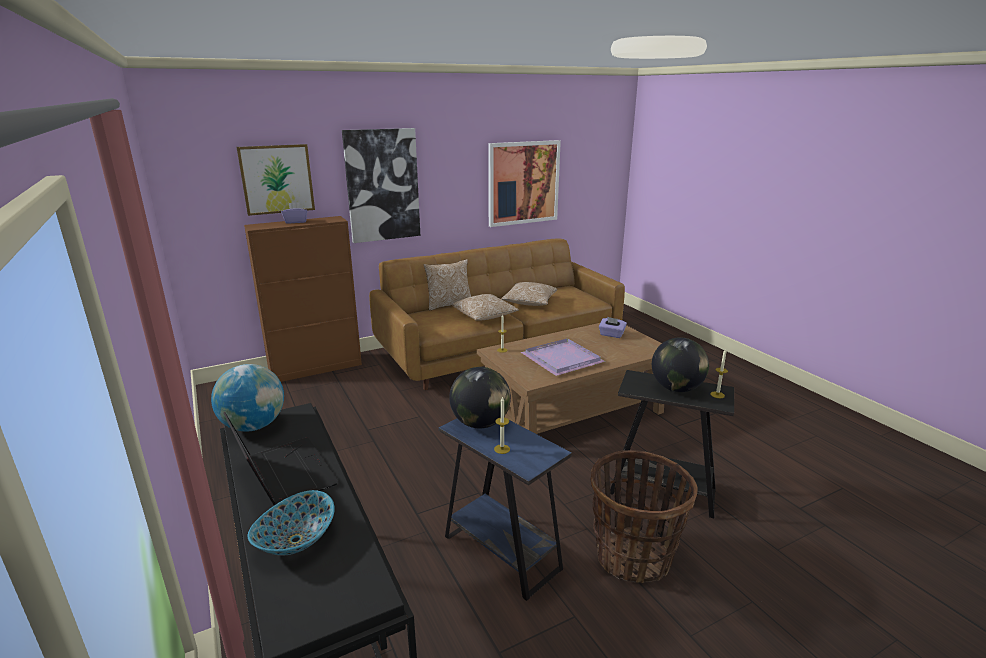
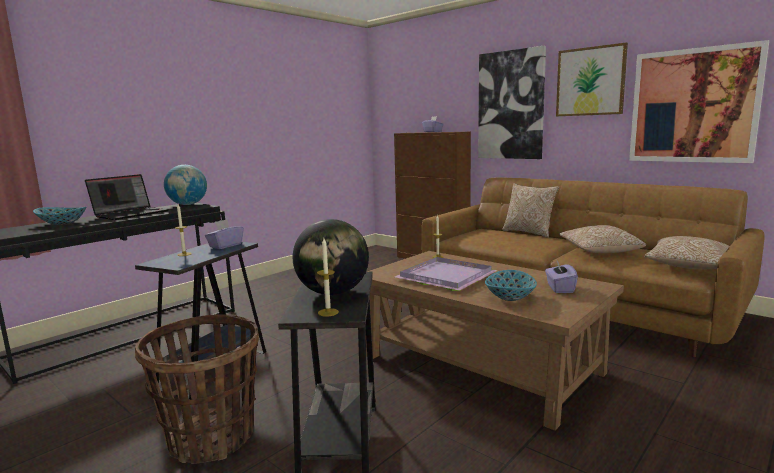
camera: 70 degrees right, 10 degrees down
(277, 179) = (433, 98): picture -> picture (590, 81)
(480, 423) = (225, 245): globe -> purple tissue box
(484, 316) = (521, 244): pillow -> pillow (688, 266)
(620, 351) = (510, 297): none -> bowl

